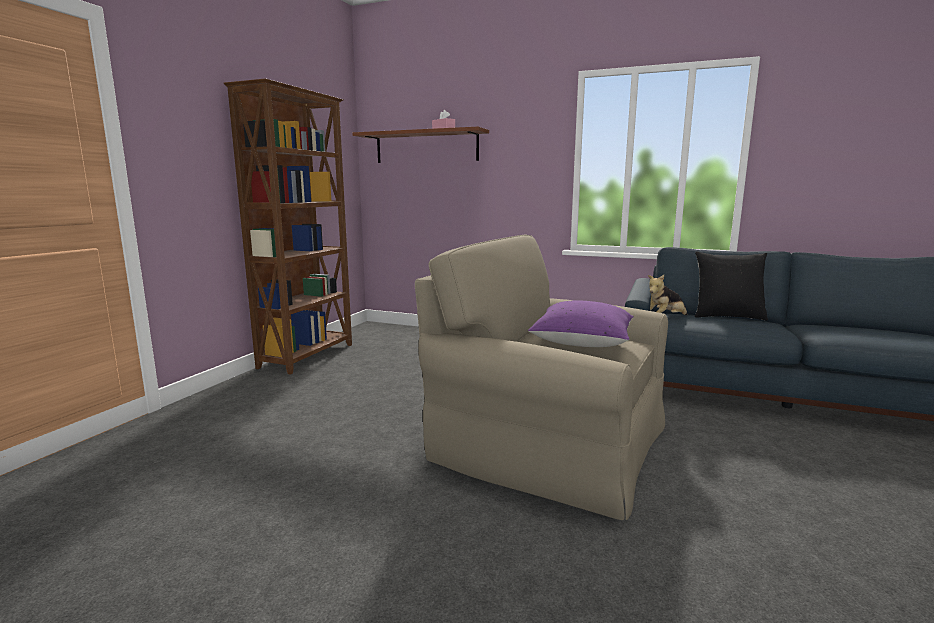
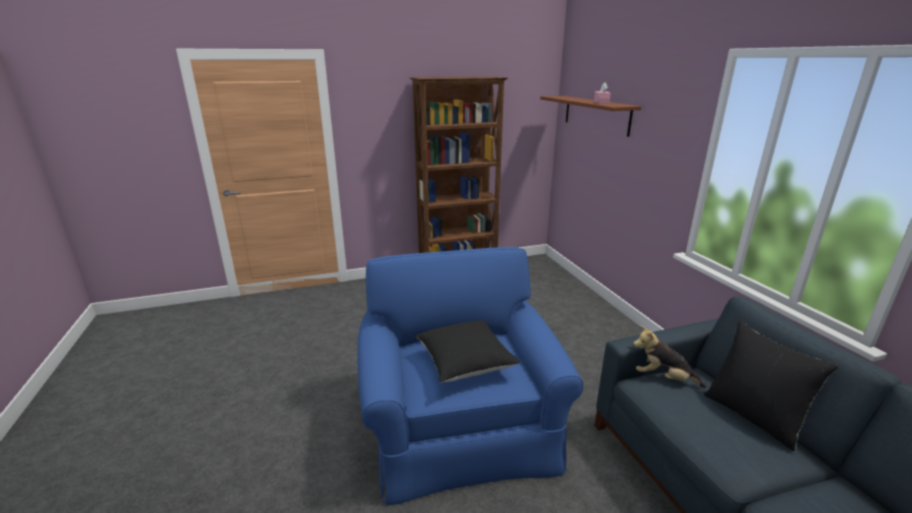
camera: 50 degrees right, 10 degrees up
(548, 441) = (459, 422): beige armchair -> blue armchair
(582, 343) = (465, 363): purple pillow -> black pillow

